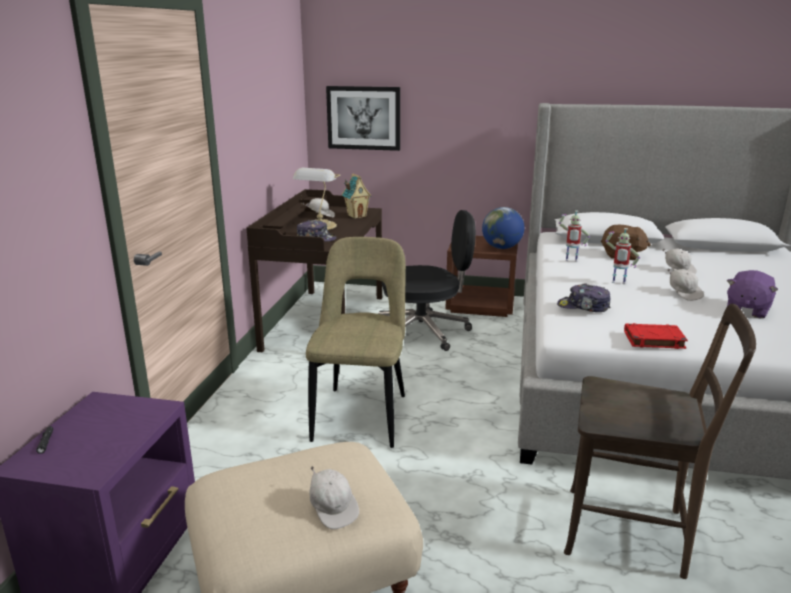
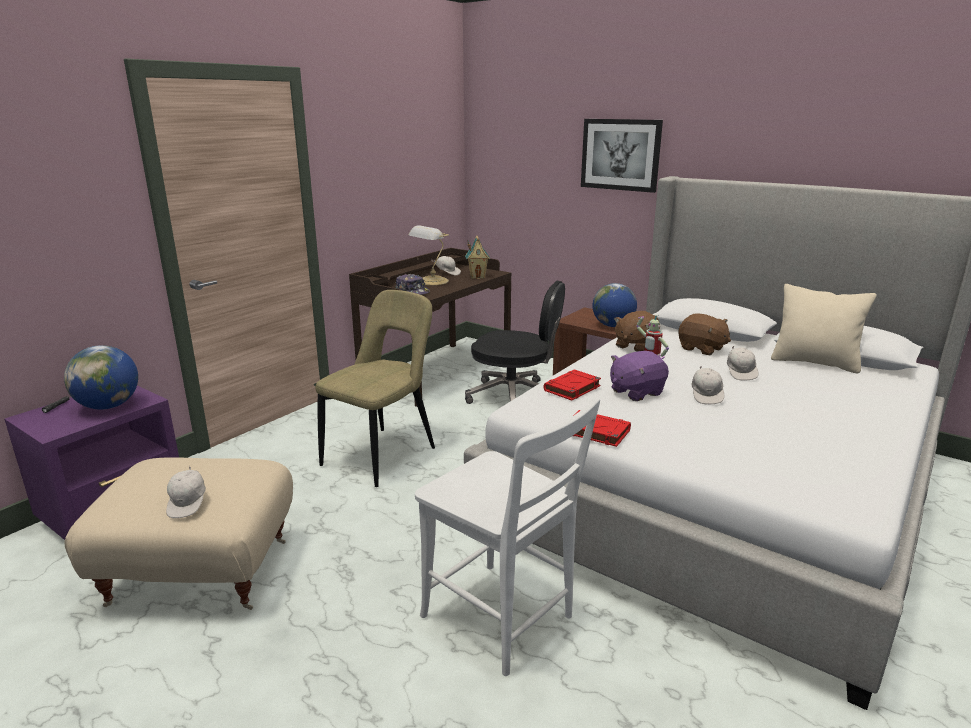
camera: 25 degrees right, 0 degrees up
(119, 425) = (108, 406): none -> globe
(364, 118) = (510, 183): picture -> picture (620, 154)
(570, 261) = (635, 346): toy robot -> brown plush toy
(583, 307) = (572, 389): cap -> red book
(633, 533) = (503, 620): brown chair -> white chair
(711, 254) = (814, 363): none -> beige pillow
(746, 310) = (757, 425): purple plush toy -> purple plush toy (636, 392)

